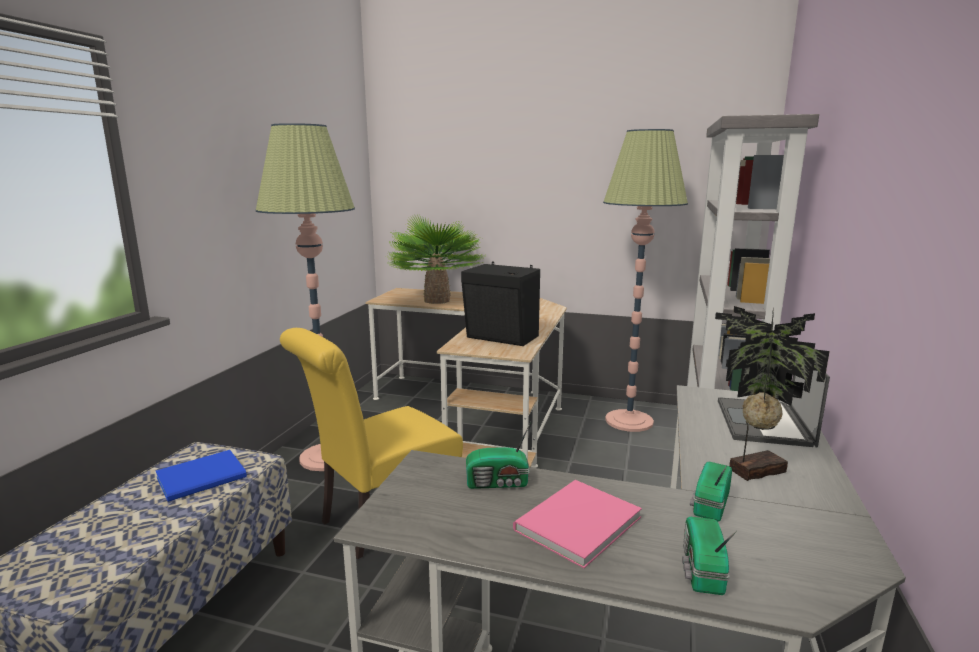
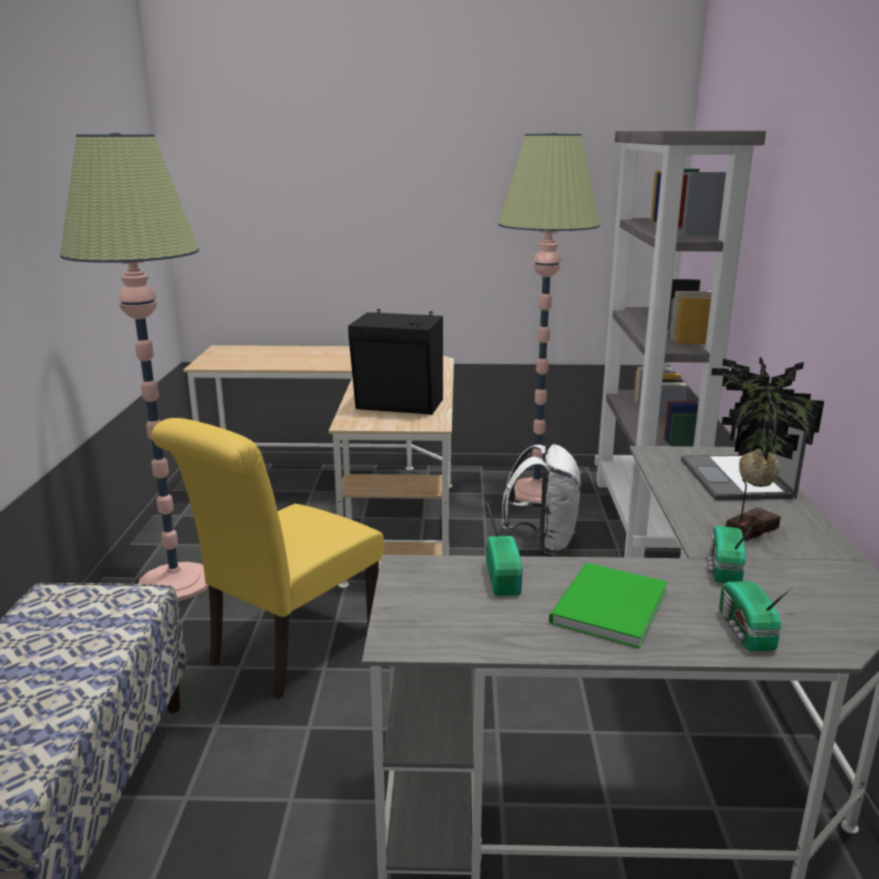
camera: 15 degrees left, 5 degrees up
(204, 477) = (85, 626): blue book -> none
(437, 300) = (282, 360): potted plant -> none
(499, 483) = (504, 577): radio -> radio turned 75 degrees counterclockwise
(573, 524) = (605, 607): pink book -> green book
(619, 462) = (542, 542): none -> white backpack

